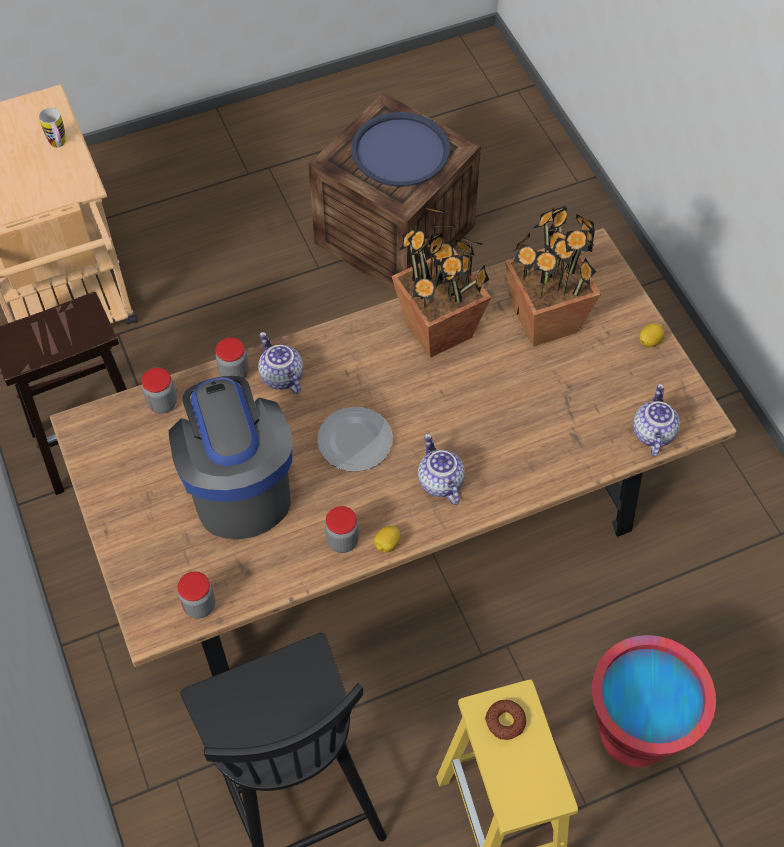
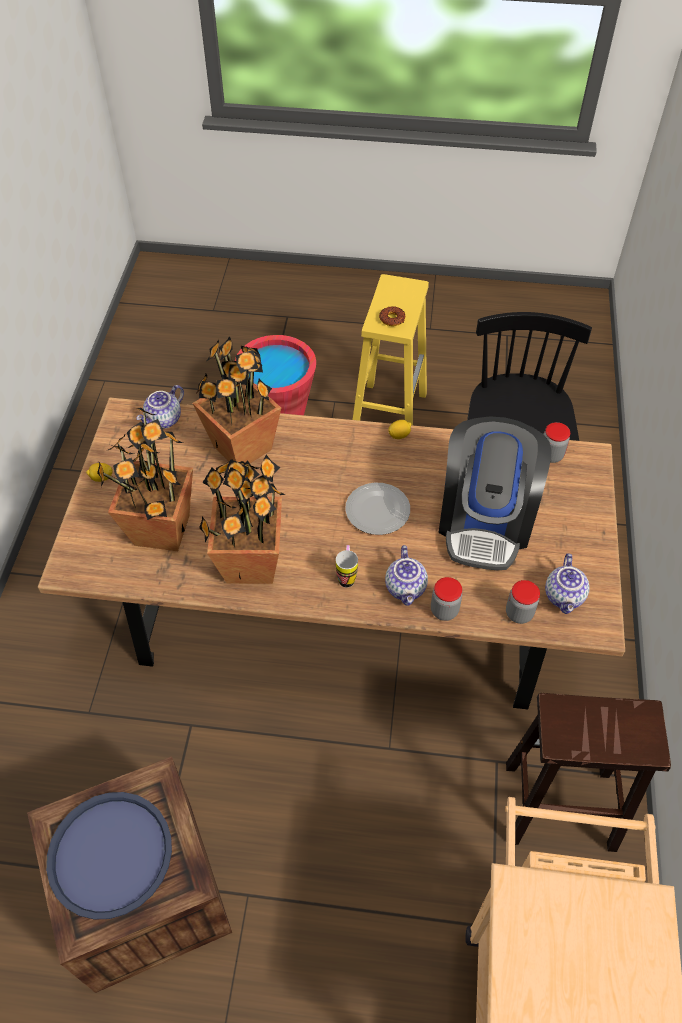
camera: 150 degrees left, 5 degrees down
(59, 145) = (525, 977): mug -> mug (347, 576)
(342, 541) = (429, 450): jar -> none
(439, 482) = (335, 456): teapot -> teapot (565, 596)
(543, 443) = (243, 447): none -> potted plant

